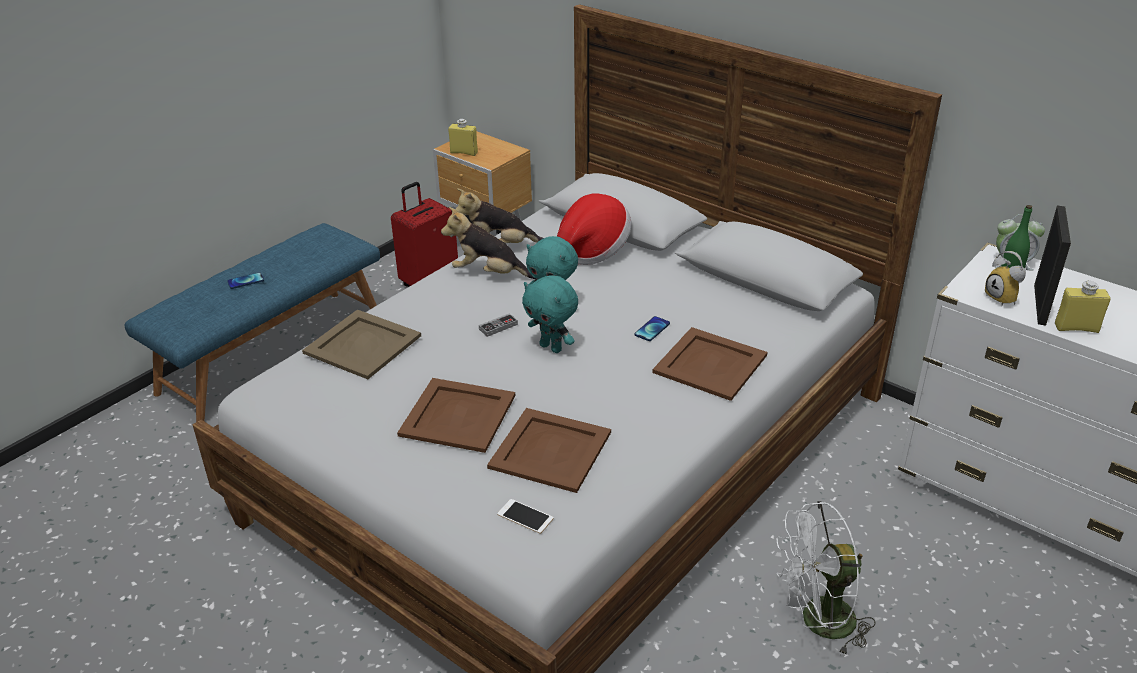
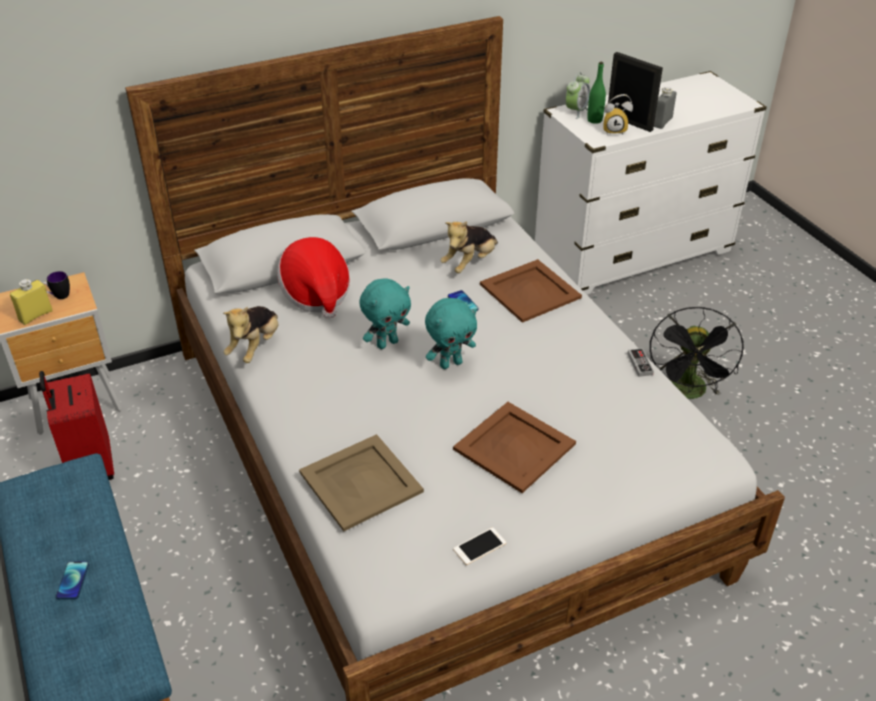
camera: 65 degrees left, 5 degrees up
(489, 274) = (298, 366): plush toy -> plush toy (470, 263)
(492, 151) = (58, 296): none -> mug
(498, 327) = (395, 385): game controller -> game controller (640, 364)
(525, 516) = (664, 445): phone -> phone (479, 546)
(551, 450) = (589, 406): brown tray -> none
(818, 623) = (687, 393): white fan -> black fan
(1076, 328) = (662, 122): yellow bottle -> grey bottle

